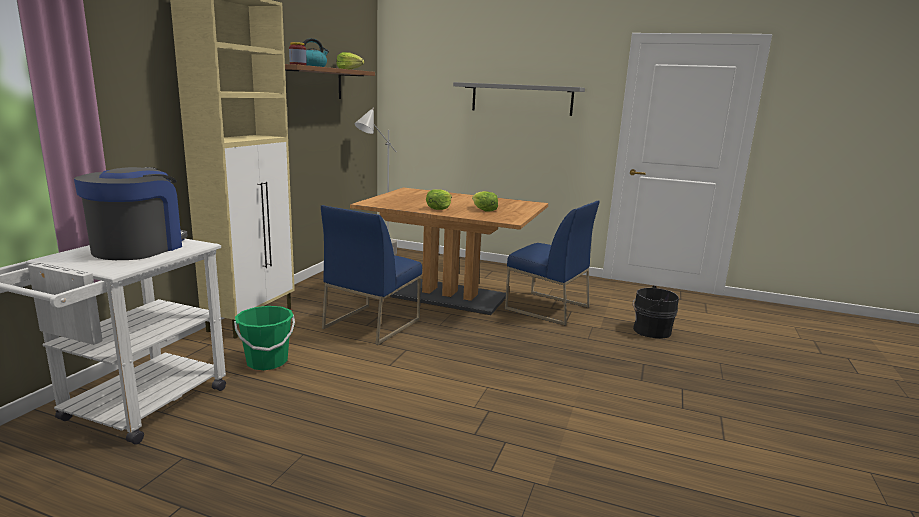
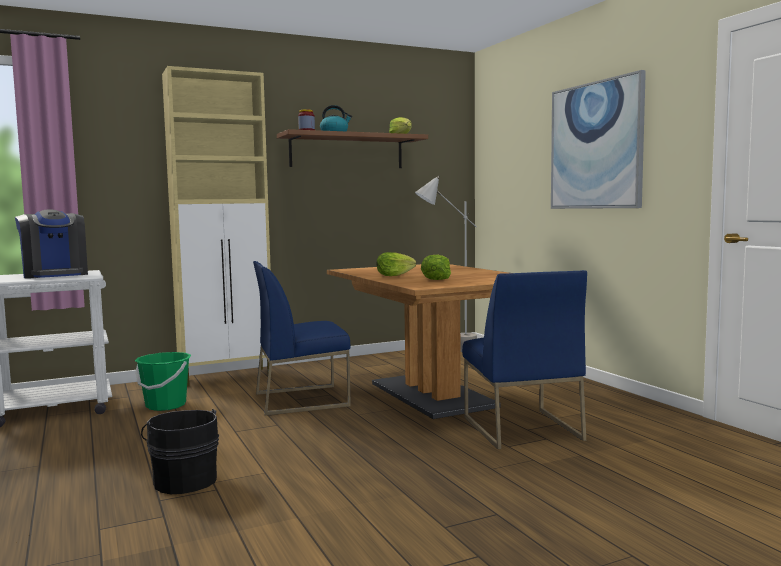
camera: 45 degrees right, 10 degrees down
(139, 248) = (55, 275): coffee machine -> coffee machine turned 90 degrees clockwise
(521, 99) = (595, 146): grey shelf -> picture
(649, 330) = (613, 486): black bucket -> black bucket (184, 480)

